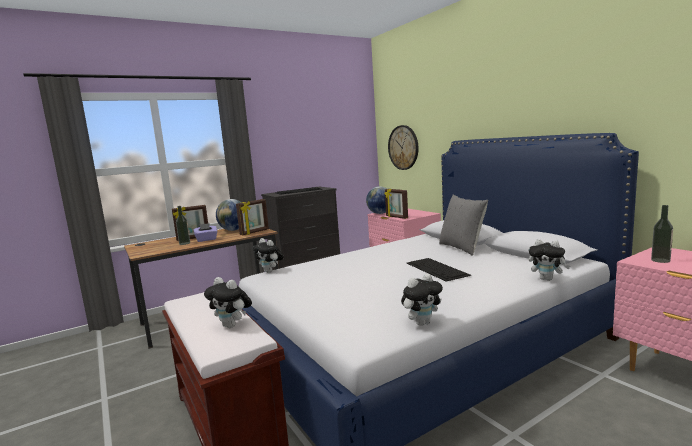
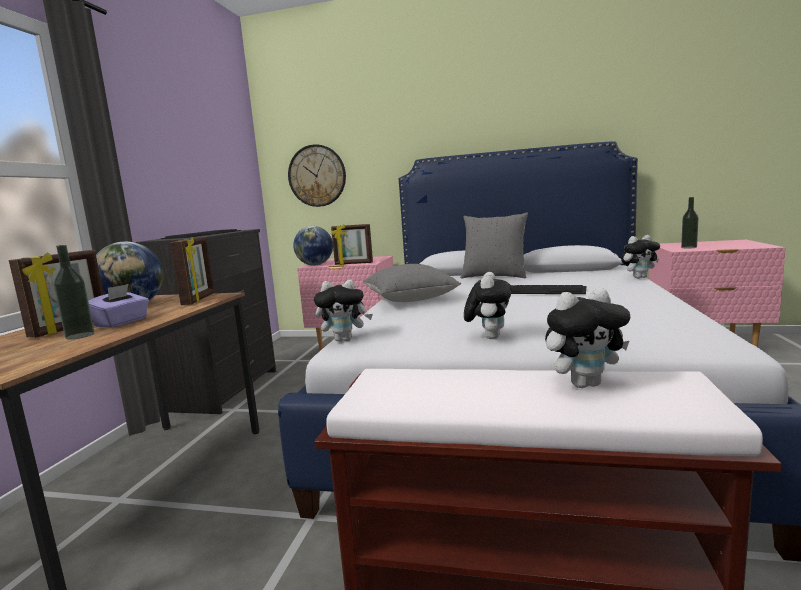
camera: 45 degrees left, 0 degrees up
(361, 254) = (410, 300): none -> grey pillow
(422, 323) = (692, 320): plush toy -> plush toy (489, 337)

